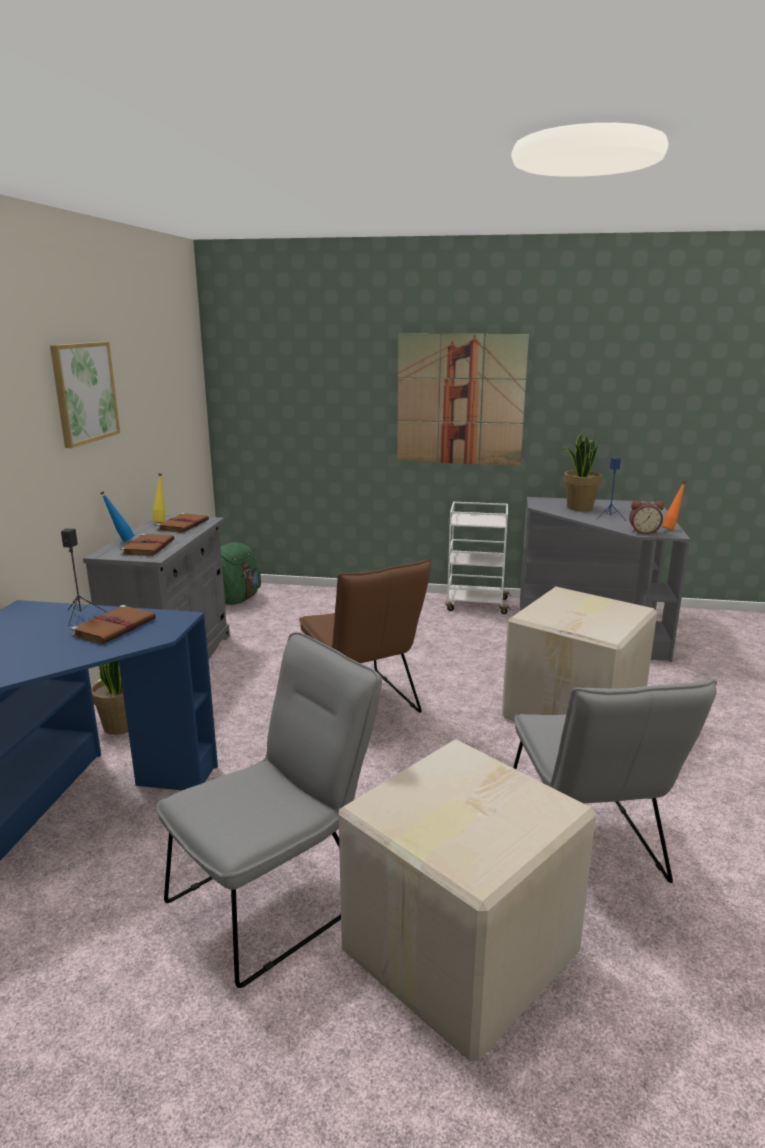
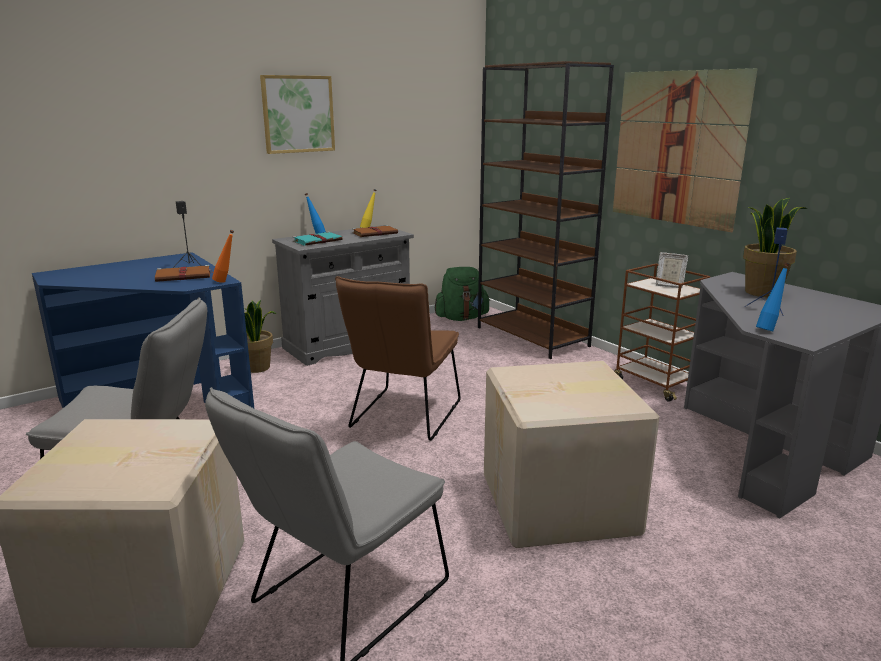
camera: 45 degrees right, 0 degrees up
(148, 547) = (318, 241): brown book -> turquoise book
(328, 597) = (533, 337): none -> brown bookcase
(475, 604) = (655, 384): white cart -> brown cart
(478, 517) = (669, 285): none -> picture frame
(643, 532) = (768, 329): alarm clock -> blue bottle
(671, 529) = (820, 336): orange bottle -> orange bottle (226, 282)

